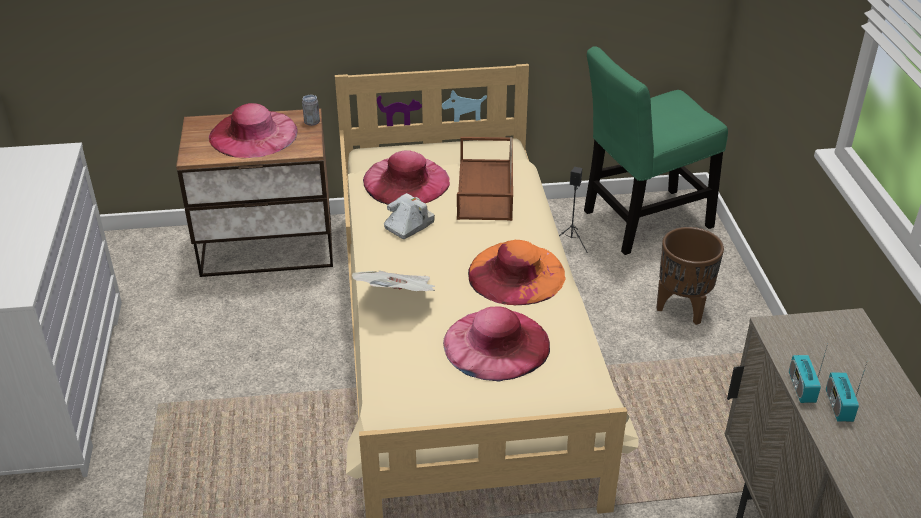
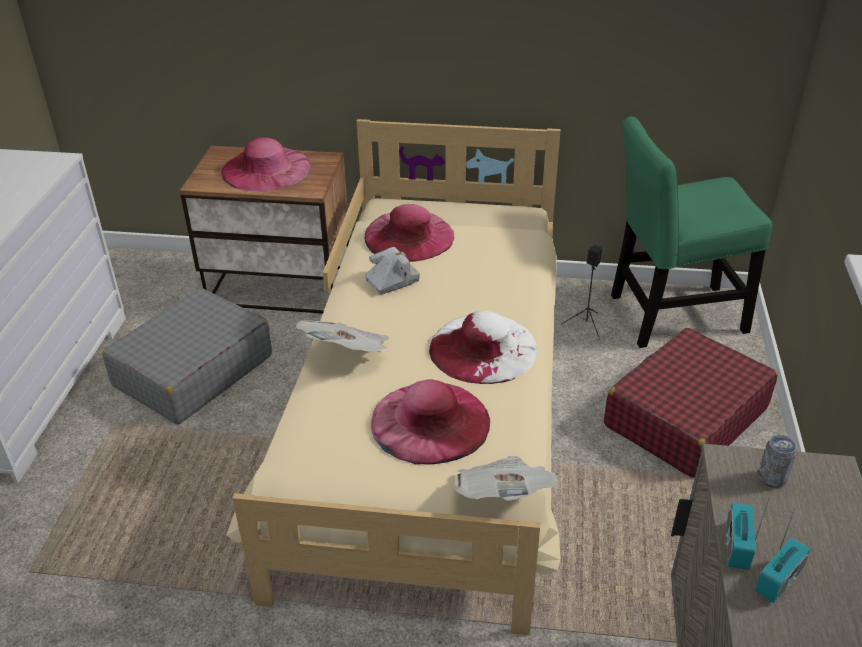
camera: 15 degrees right, 0 degrees up
(215, 342) = (193, 371): none -> grey suitcase
(312, 122) = (327, 164): can -> can (771, 478)
(486, 190) = (487, 256): brown tray -> none
(516, 273) = (483, 348): orange hat -> white hat
(583, 394) = (504, 497): none -> newspaper
(682, 310) = (684, 417): brown planter -> red suitcase
(838, 406) = (778, 580): radio -> radio turned 150 degrees counterclockwise

